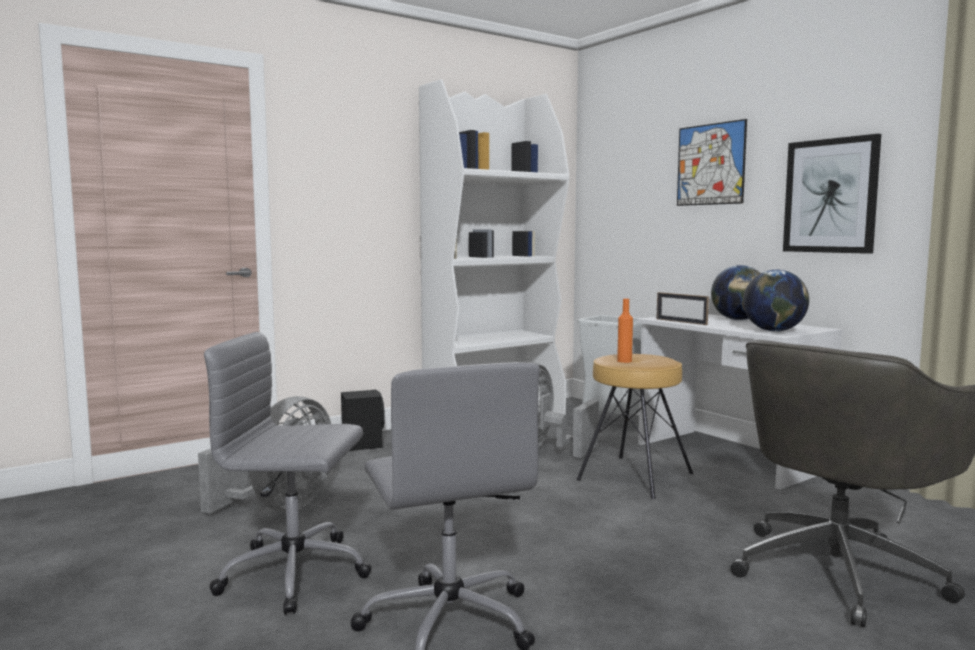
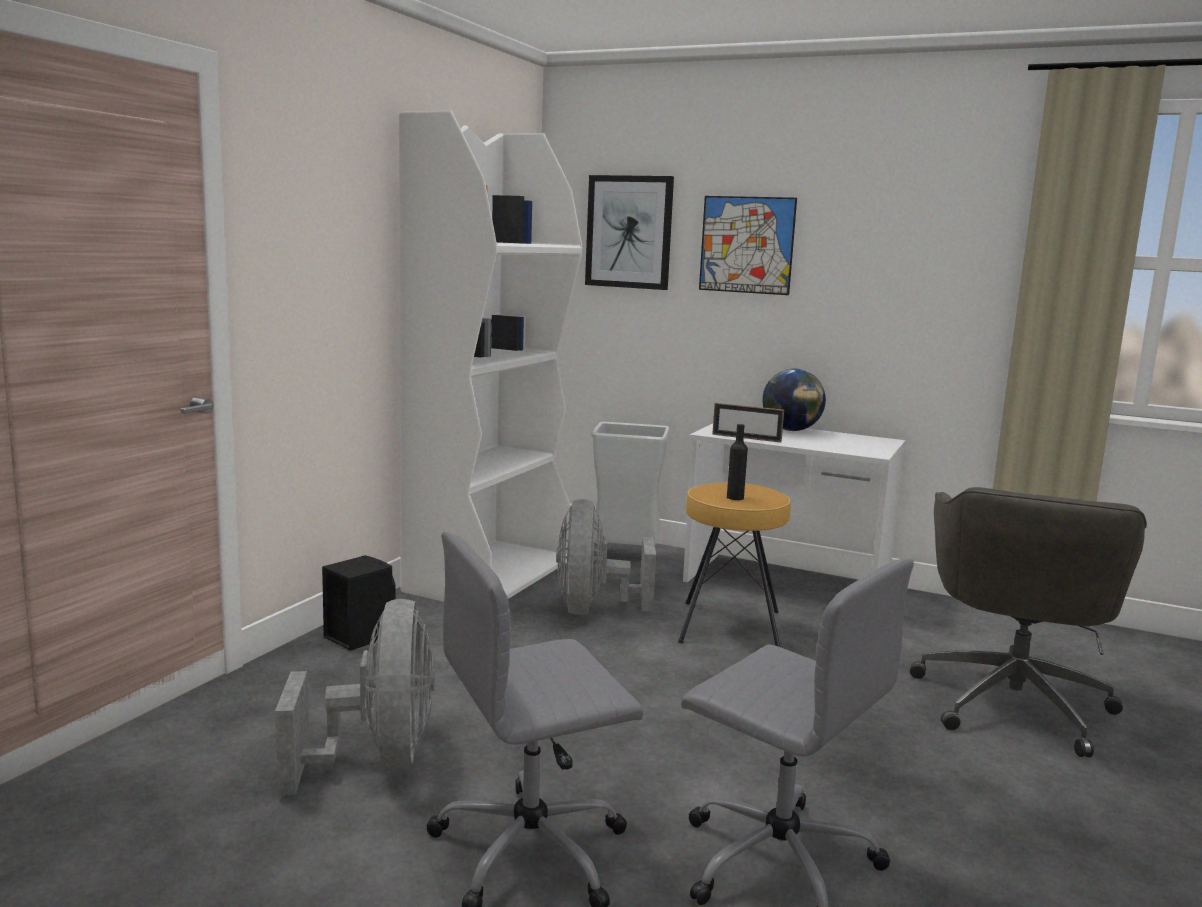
camera: 30 degrees left, 5 degrees up
(624, 361) = (735, 497): orange bottle -> black bottle
(774, 331) = (860, 448): globe -> none
(830, 196) = (896, 297): picture -> picture (629, 232)

